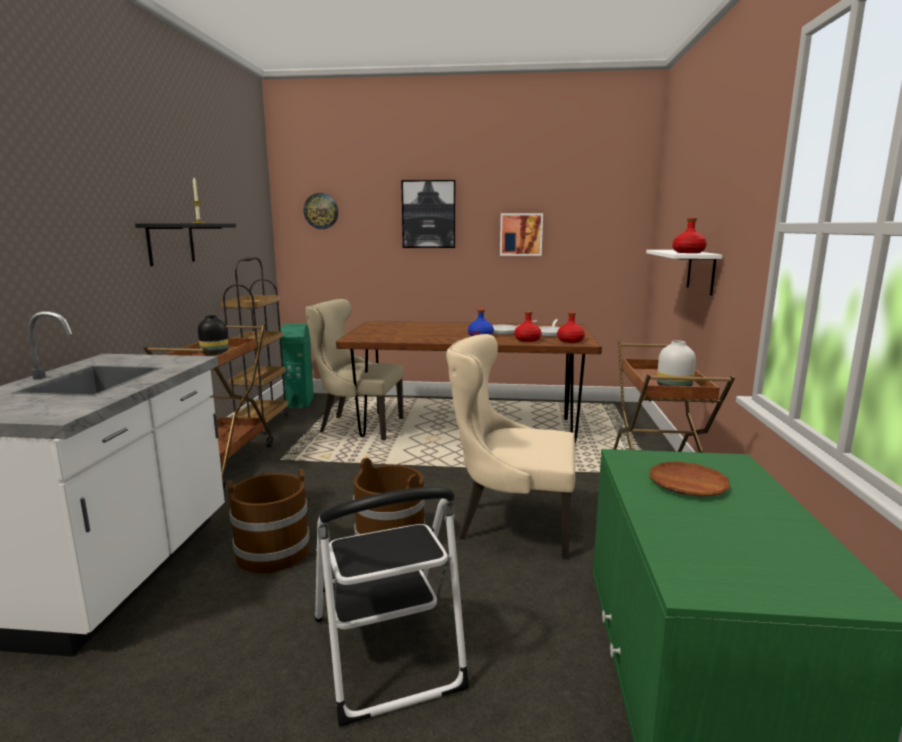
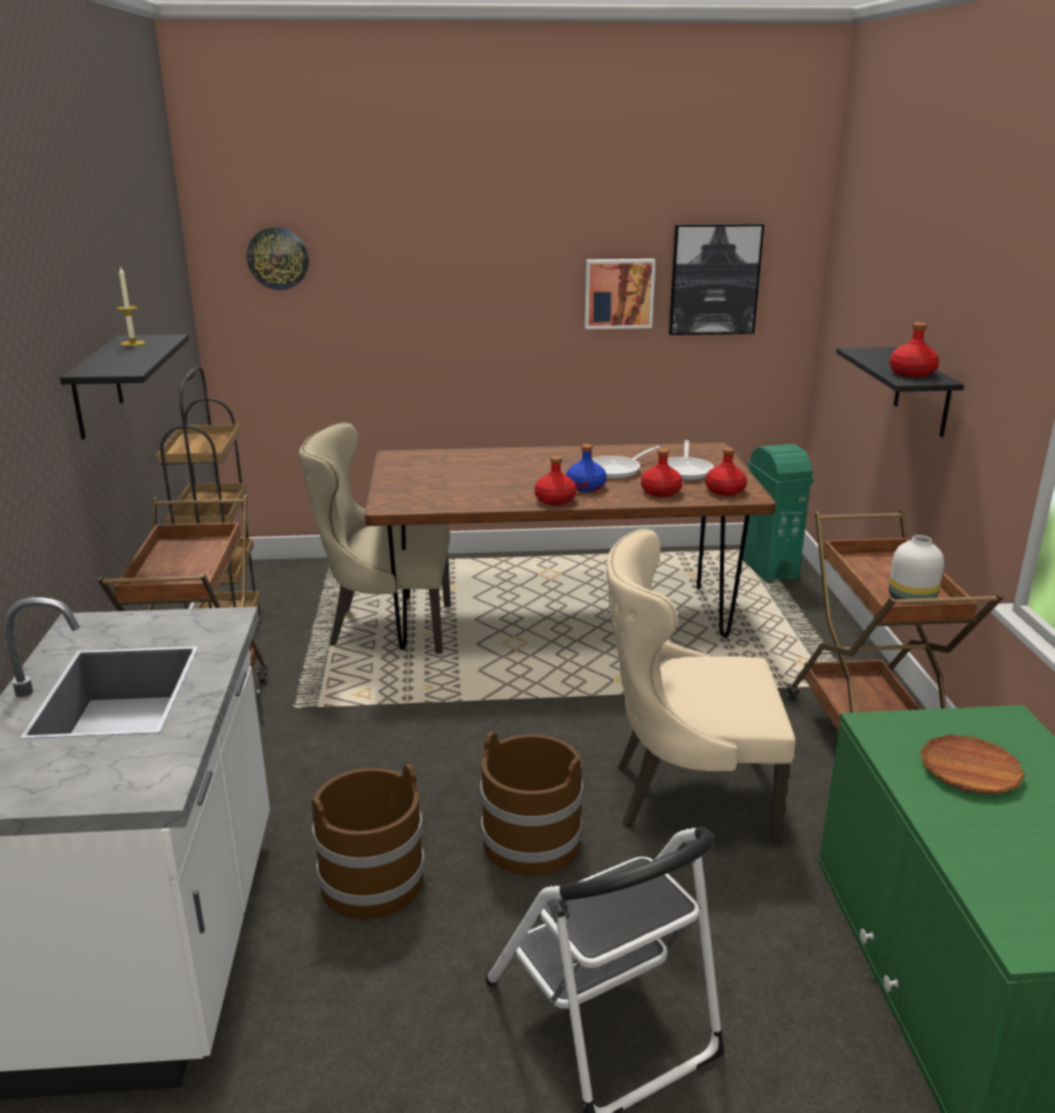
camera: 10 degrees left, 10 degrees up
(214, 353) = (184, 560): black vase -> none
(300, 402) = (265, 582): green trash can -> green trash can (769, 569)
(429, 214) = (466, 262): picture -> picture (714, 279)
(457, 340) = (555, 500): none -> red bottle
(701, 271) = (922, 392): white shelf -> black shelf

